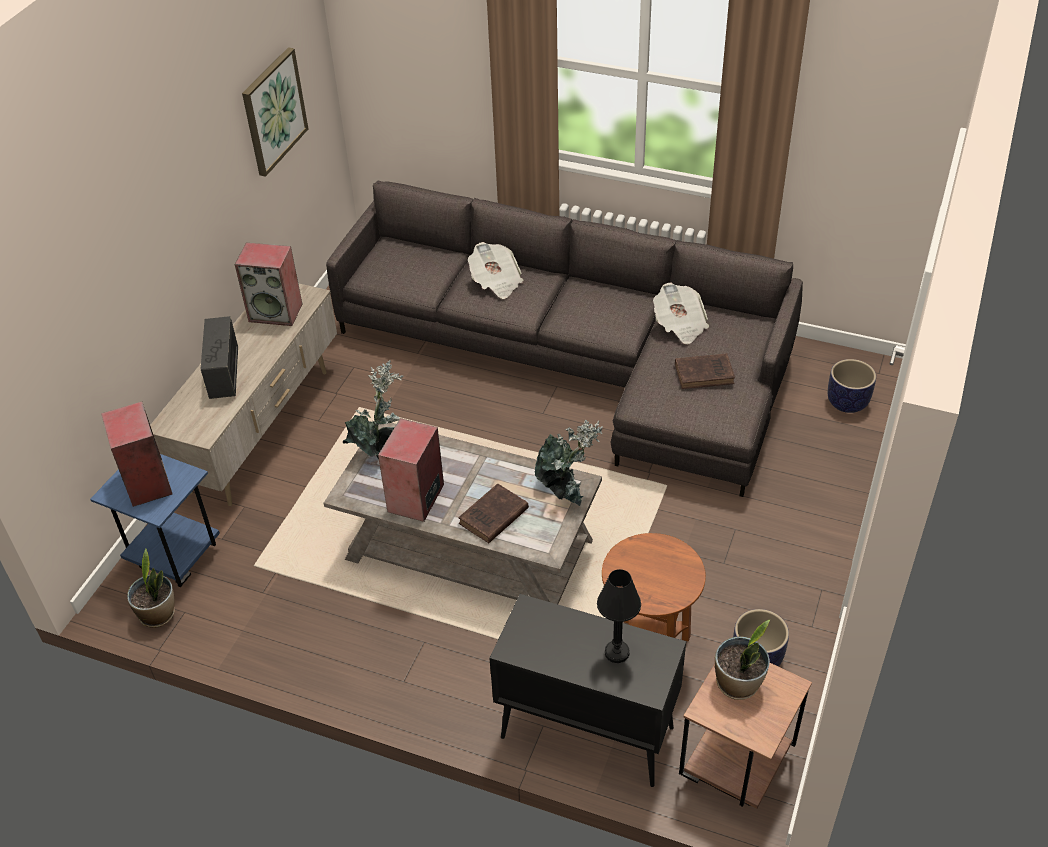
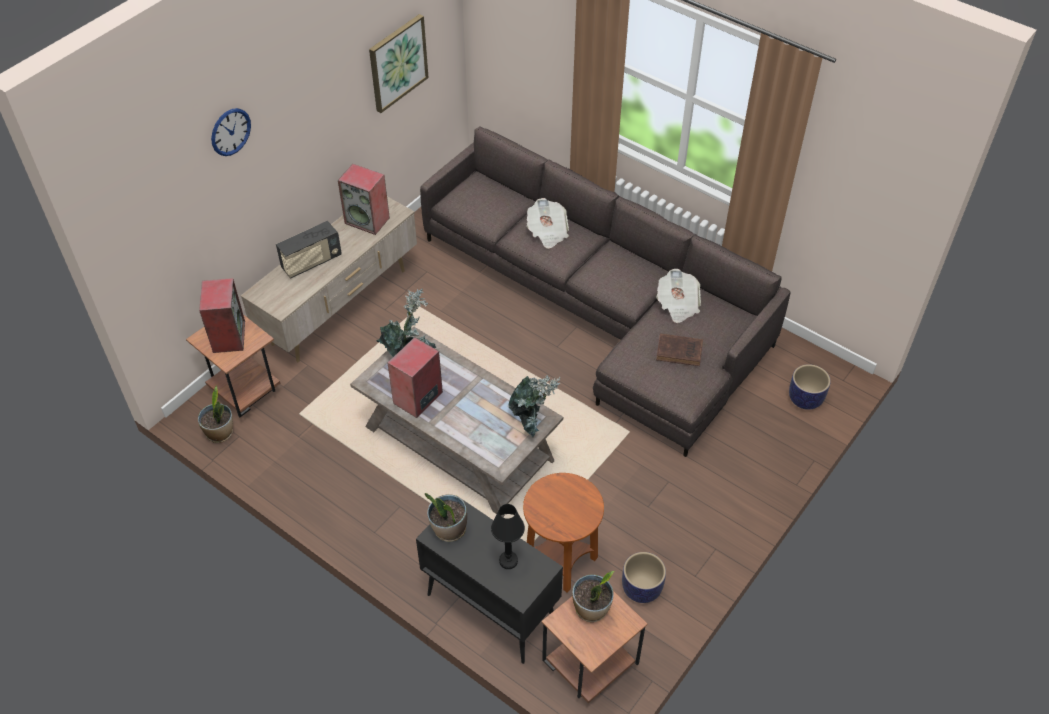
camera: 15 degrees right, 5 degrees up
(105, 208) = (230, 132): none -> wall clock
(174, 559) = (244, 393): blue side table -> brown side table
(223, 374) = (311, 262): radio -> radio turned 135 degrees counterclockwise
(492, 517) = (468, 428): brown book -> none
(527, 636) = (449, 529): none -> potted plant

